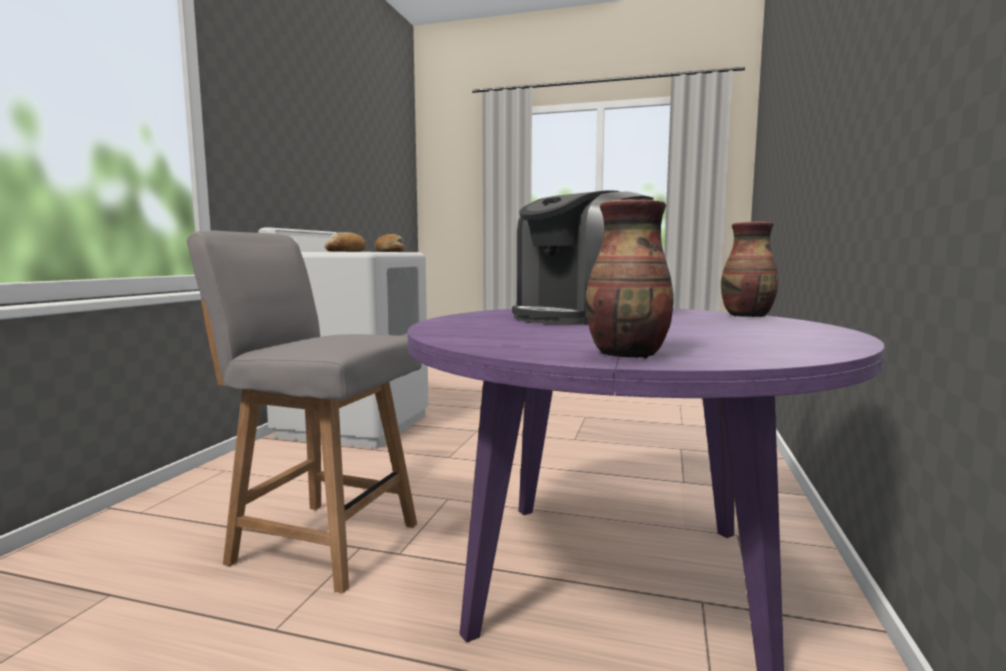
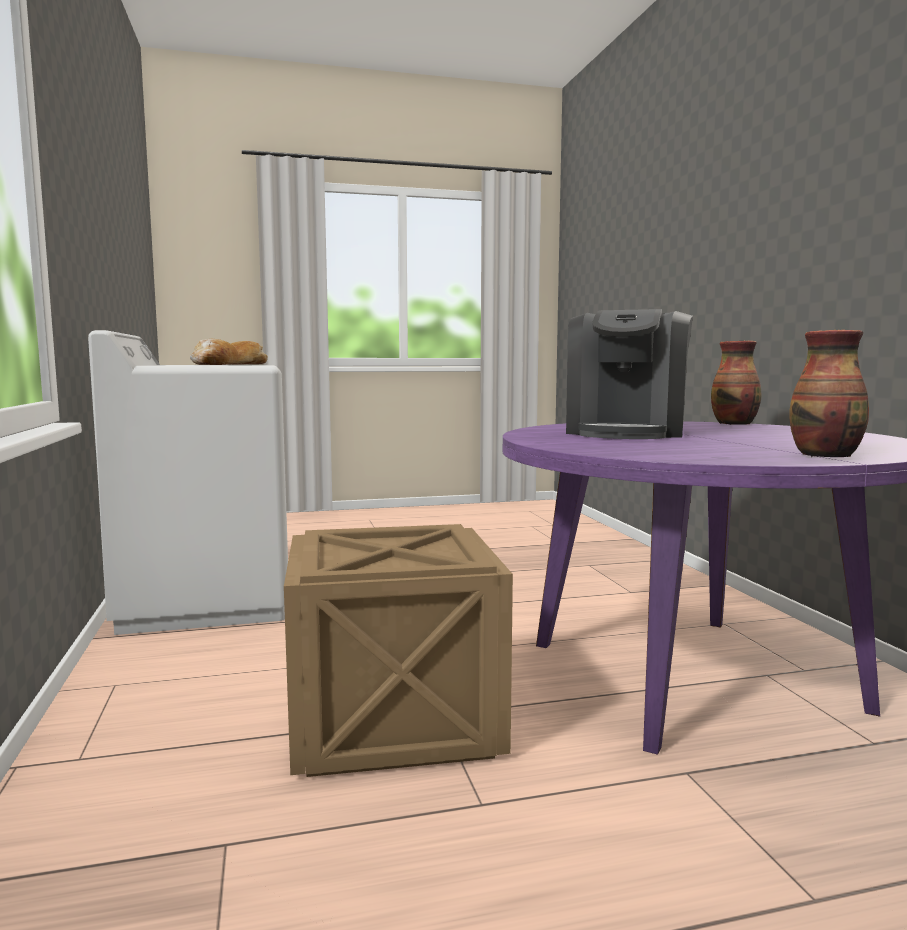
camera: 30 degrees left, 0 degrees up
(322, 542) = (390, 721): grey chair -> crate

